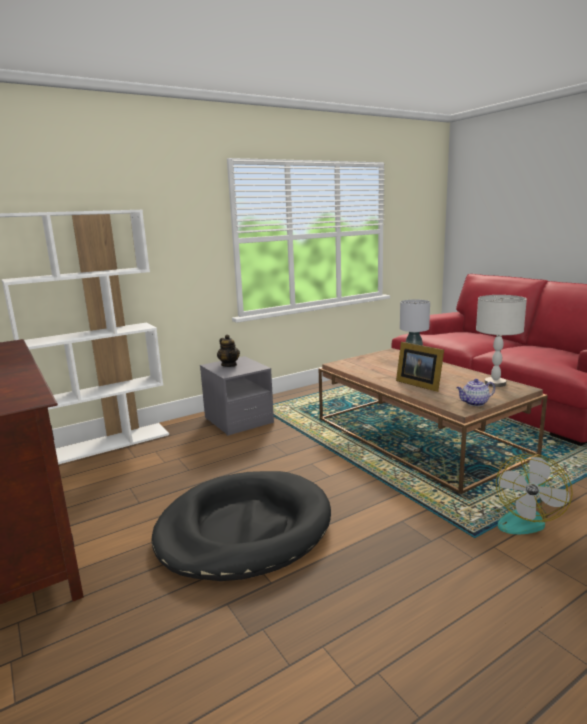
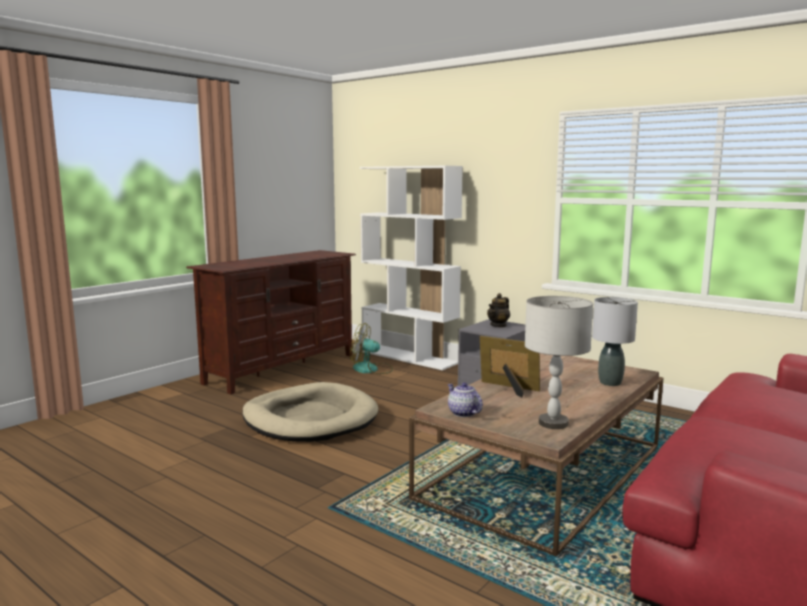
camera: 70 degrees right, 5 degrees down
(244, 529) = (310, 418): black dog bed -> beige dog bed
(418, 384) = (509, 388): picture frame -> picture frame turned 90 degrees clockwise
(522, 518) = (376, 535): fan -> fan (371, 369)

